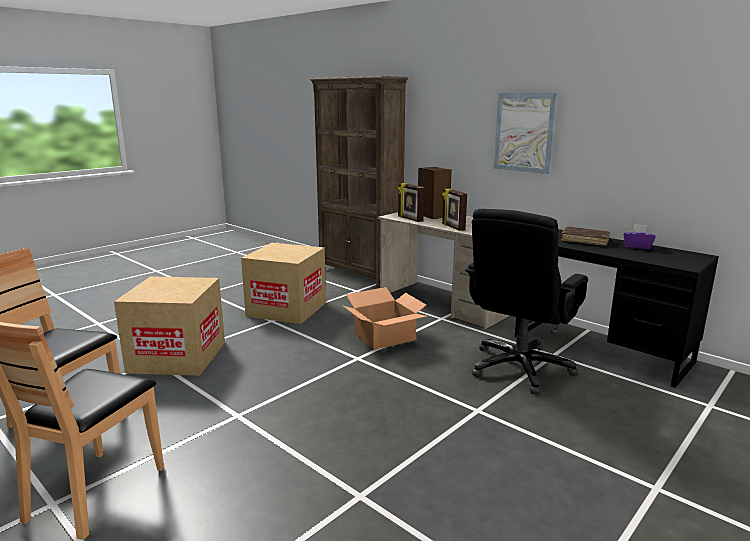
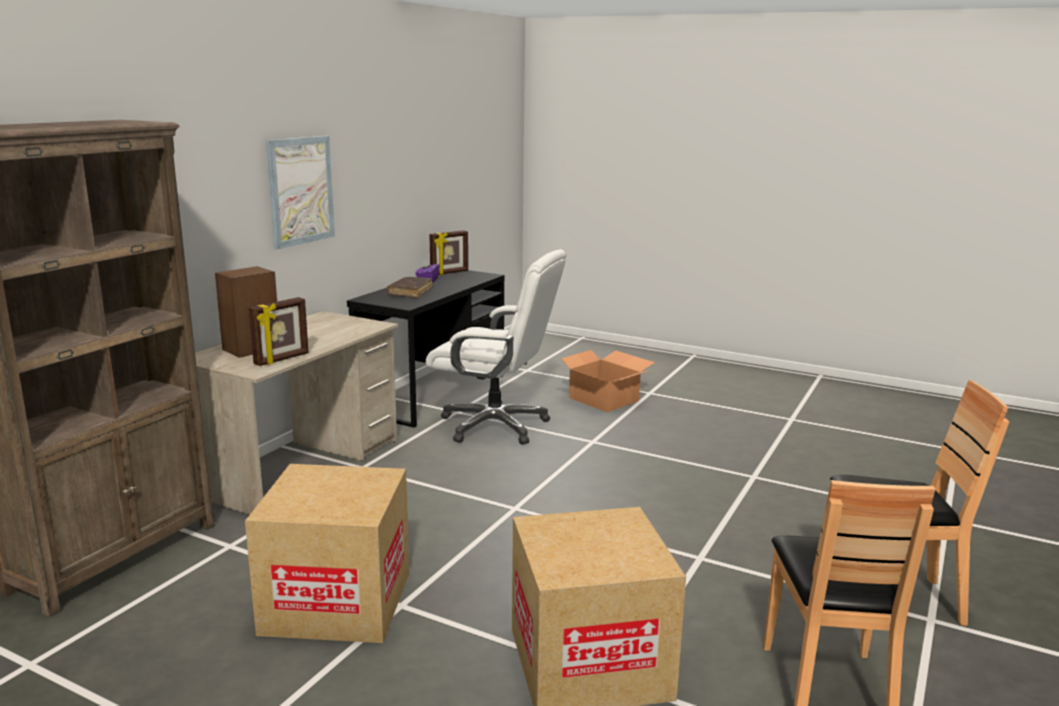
camera: 105 degrees left, 0 degrees up
(385, 337) = (440, 498): cardboard box -> cardboard box (604, 399)
(452, 227) = (339, 337): picture frame -> picture frame (449, 273)
(520, 368) = (495, 425): black office chair -> white office chair

